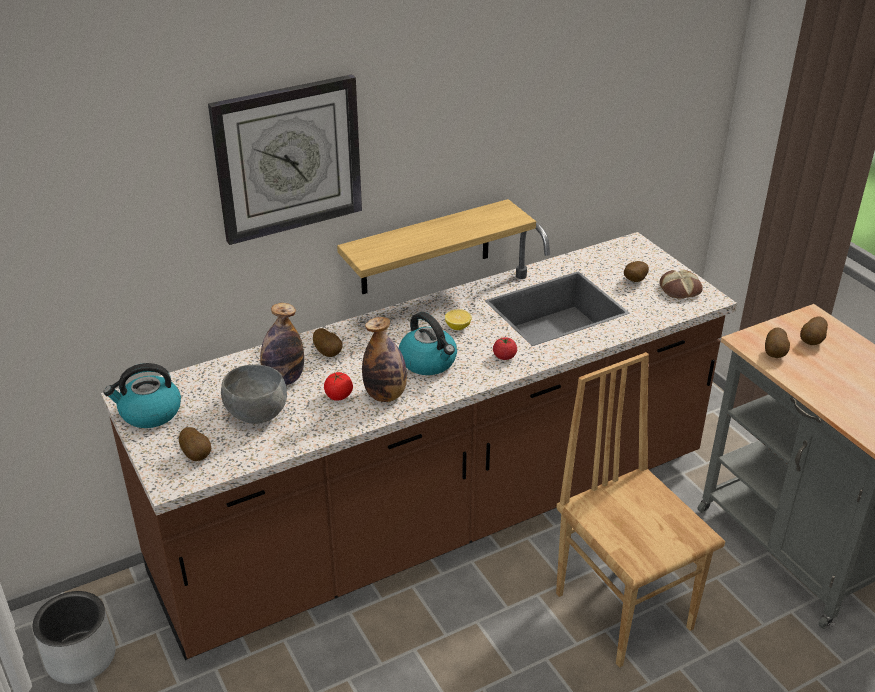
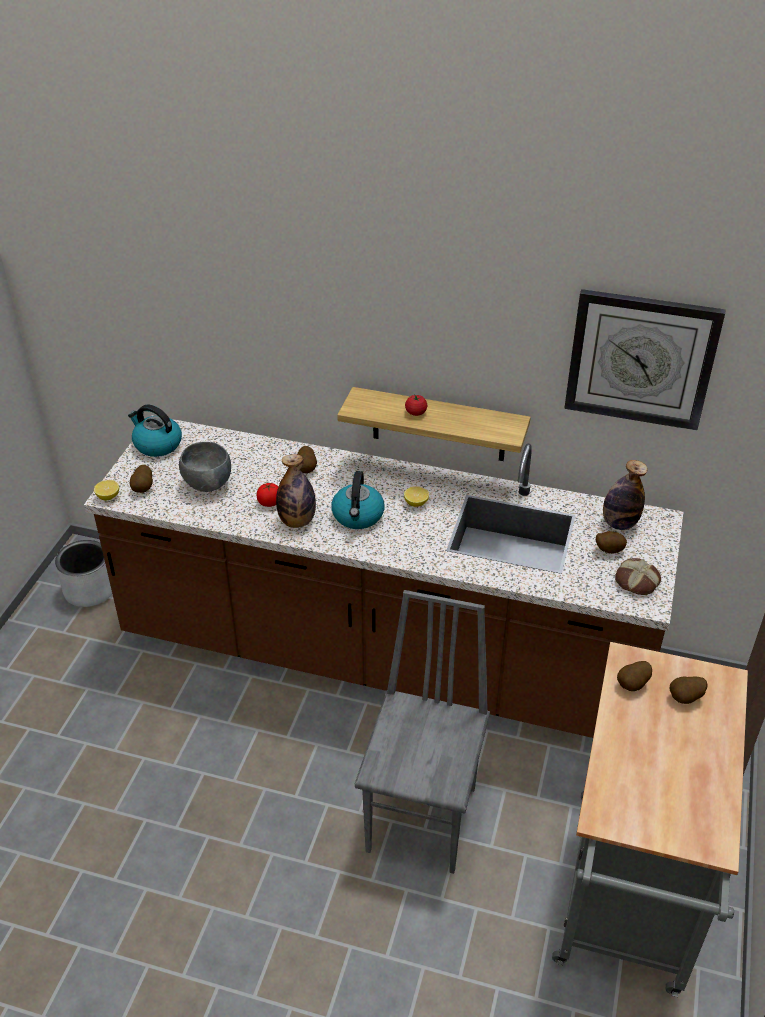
camera: 45 degrees right, 5 degrees up
(171, 483) = (108, 496): none -> lemon
(283, 379) = (255, 470): bottle -> bottle (619, 523)
(288, 158) = (312, 298): wall clock -> wall clock (641, 359)
(504, 356) = (413, 545): tomato -> tomato (416, 412)
(624, 609) = (424, 818): brown chair -> grey chair

